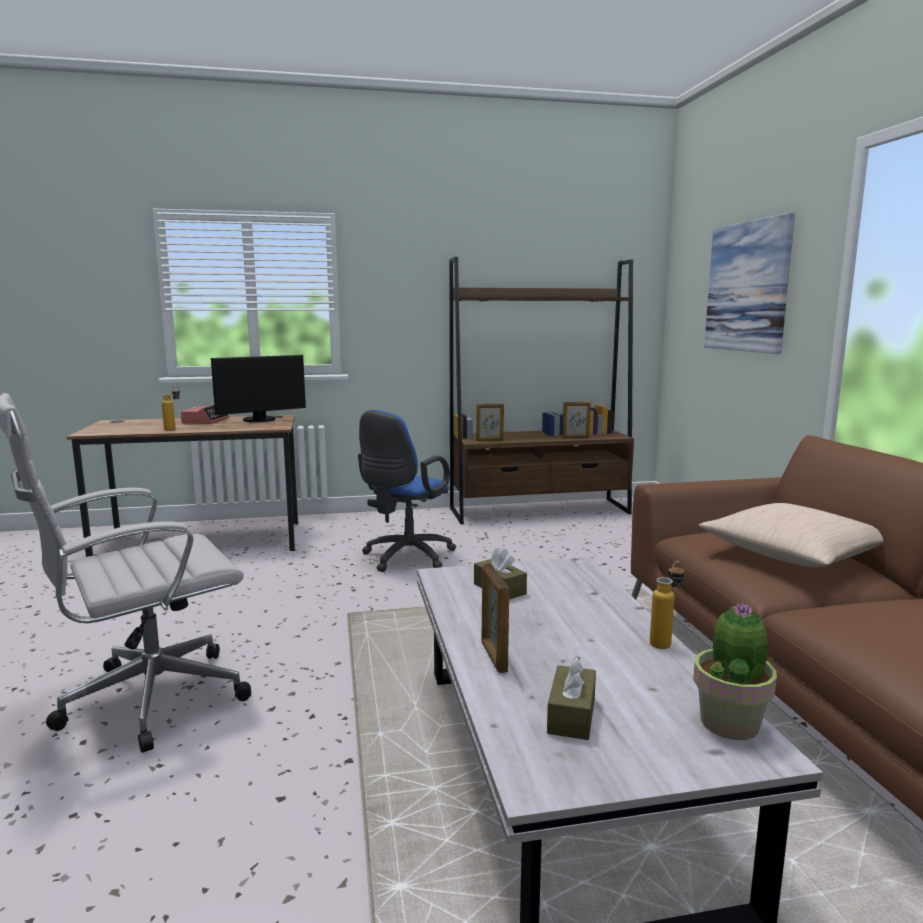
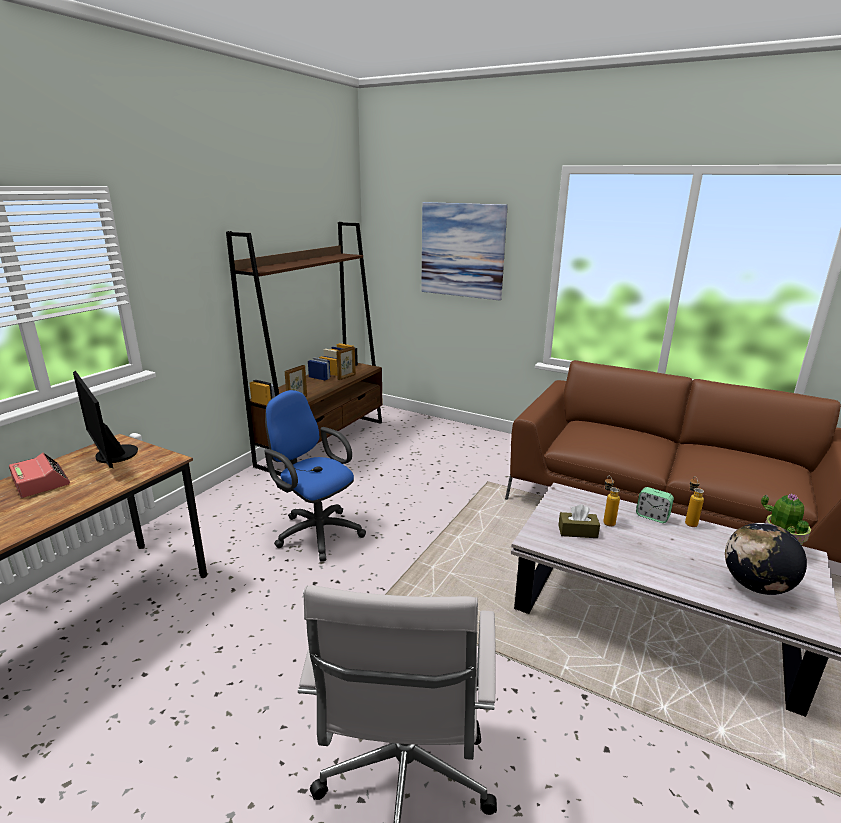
camera: 50 degrees left, 10 degrees up
(174, 429) = (46, 511): bottle -> bottle (606, 521)
(260, 420) = (112, 456): monitor -> monitor turned 135 degrees clockwise
(405, 558) = (316, 532): blue office chair -> blue office chair turned 150 degrees clockwise
(493, 657) = (675, 577): picture frame -> none
(571, 715) = (755, 586): brown tissue box -> globe
(625, 618) = (652, 516): none -> alarm clock
(794, 554) = (627, 439): beige pillow -> none

